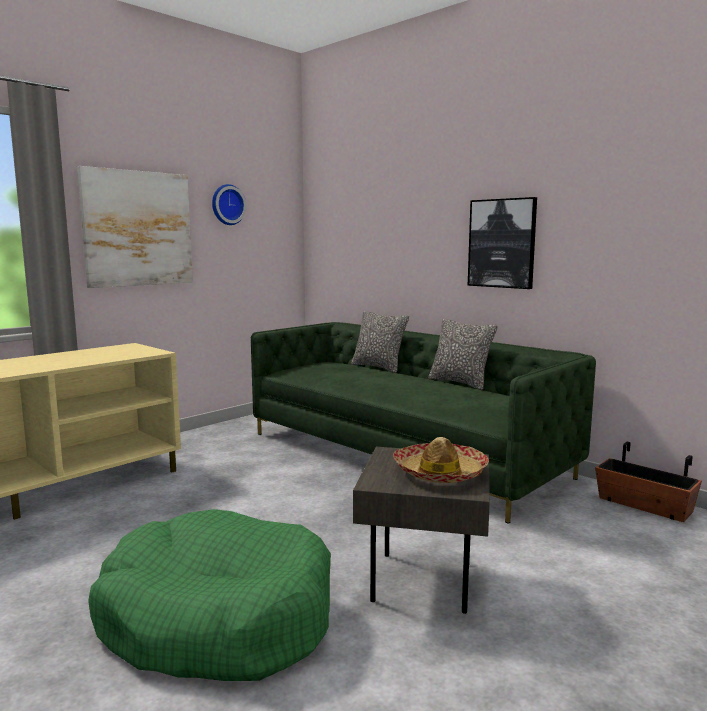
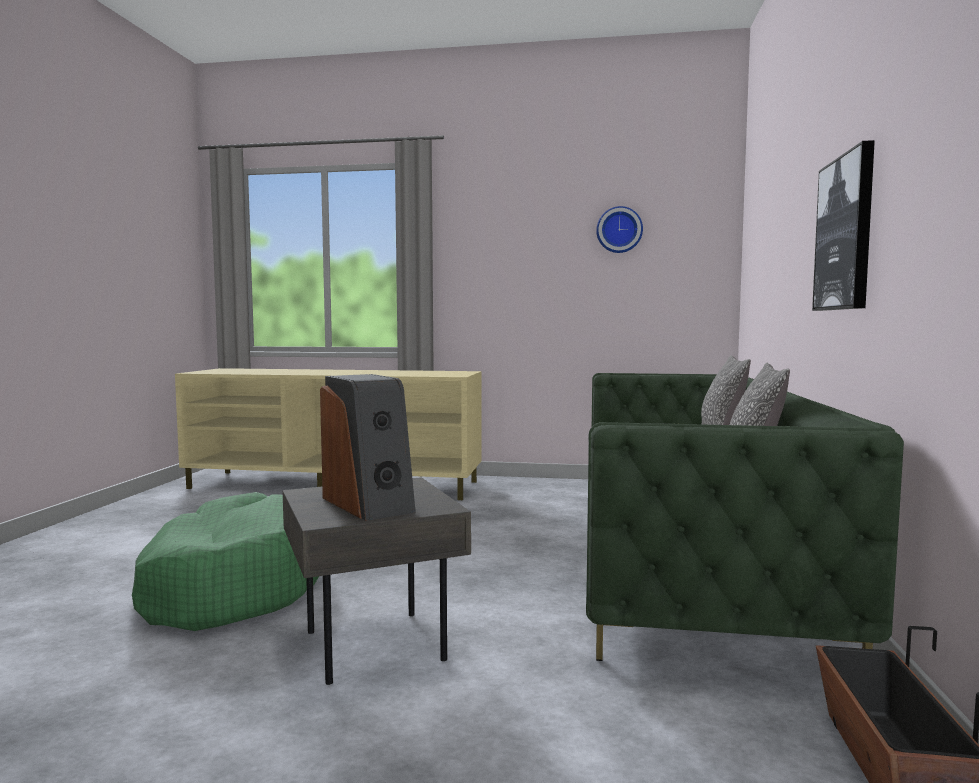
camera: 55 degrees right, 5 degrees down
(138, 228) = (510, 260): picture -> none
(440, 473) = (369, 504): hat -> speaker

